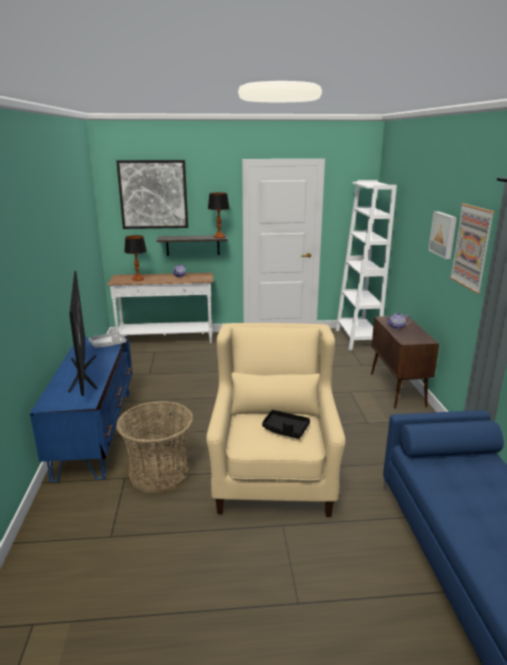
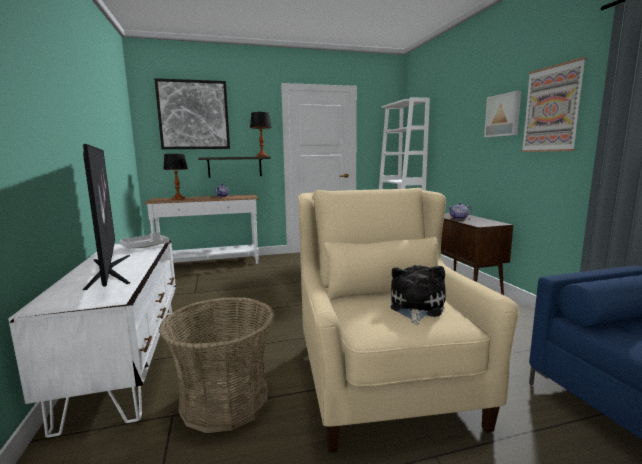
camera: 10 degrees left, 10 degrees down
(96, 431) = (128, 357): blue tv stand -> white tv stand
(285, 429) = (415, 307): black tray -> plush toy

